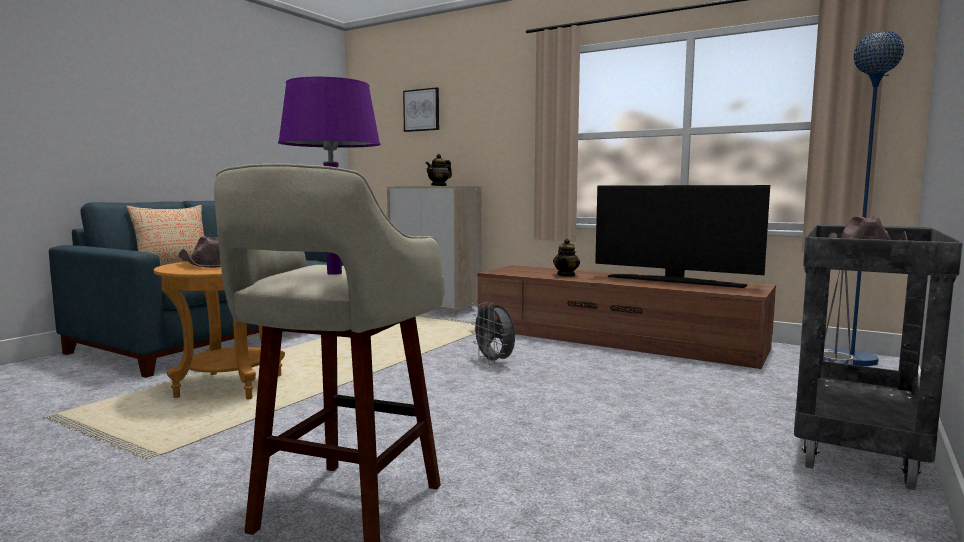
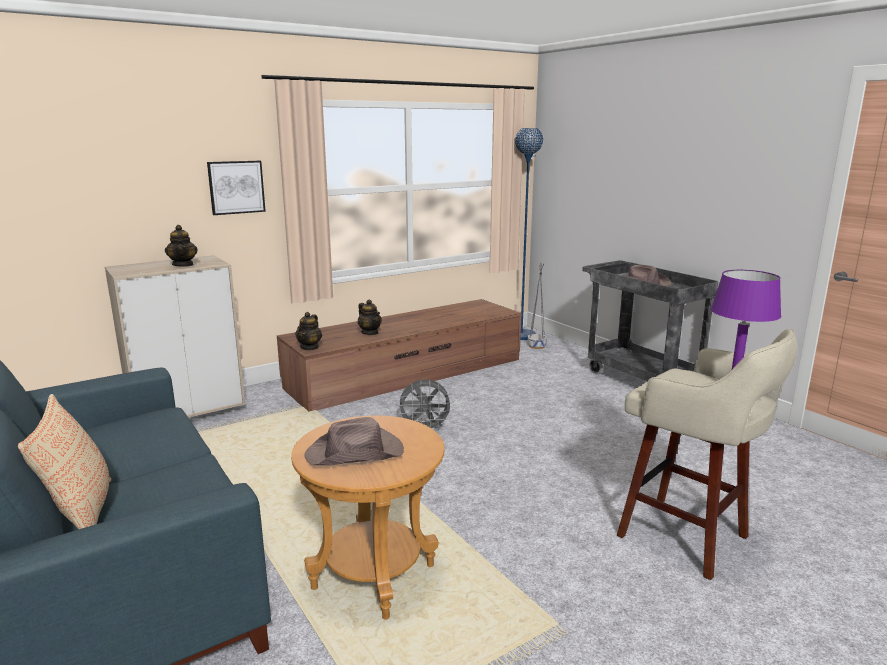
camera: 65 degrees left, 10 degrees up
(422, 110) = (90, 158): picture -> picture (236, 187)
(499, 271) = (309, 347): none -> teapot
(675, 281) = (443, 314): television -> none

